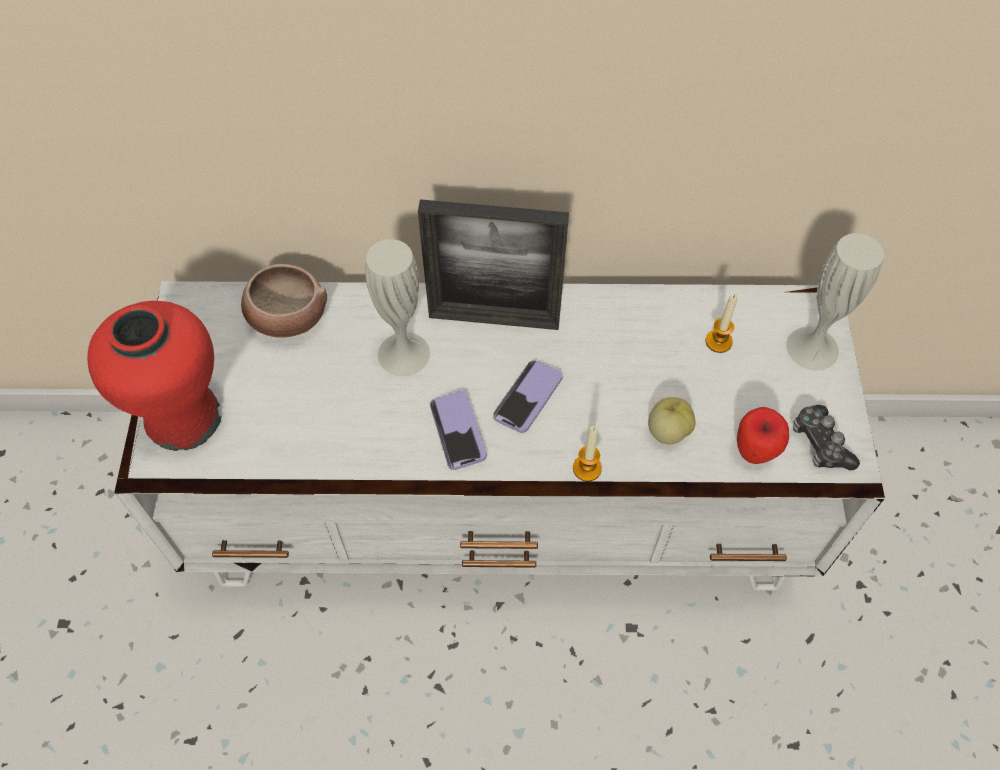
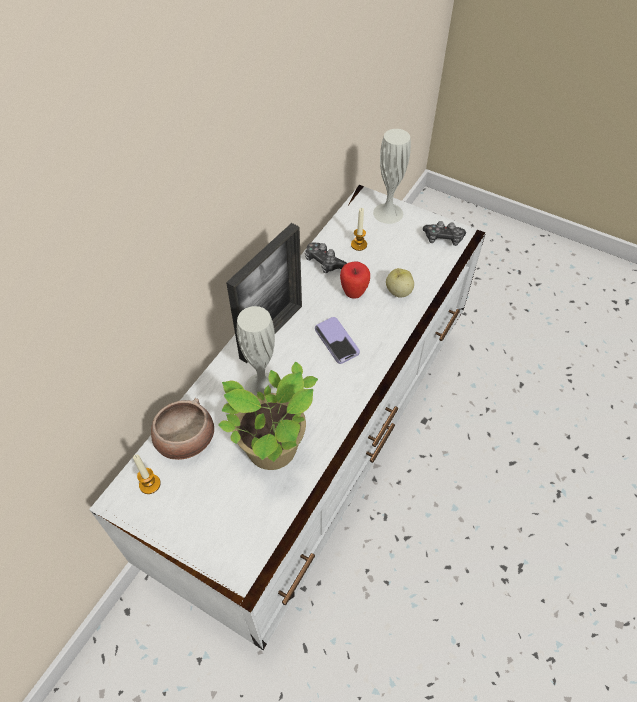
camera: 60 degrees left, 5 degrees down
(183, 417) = (219, 539): red vase -> none
(321, 412) = (274, 451): none -> potted plant
(457, 431) = (336, 385): phone -> none
(587, 468) = (399, 336): candle -> candle (150, 484)
(653, 316) = (324, 262): none -> game controller
(754, 452) = (432, 265): apple -> apple (354, 292)

